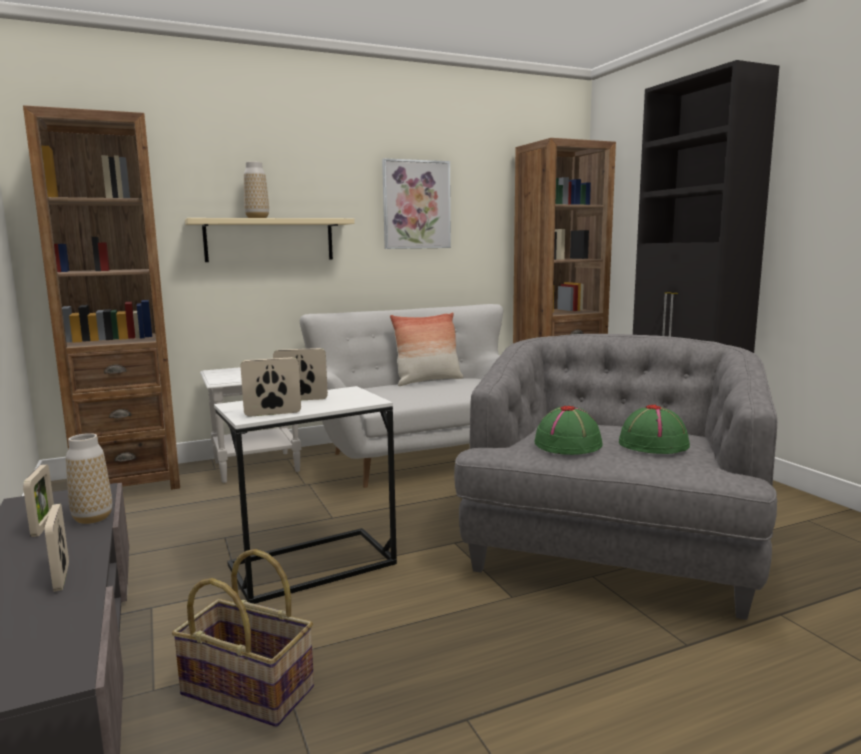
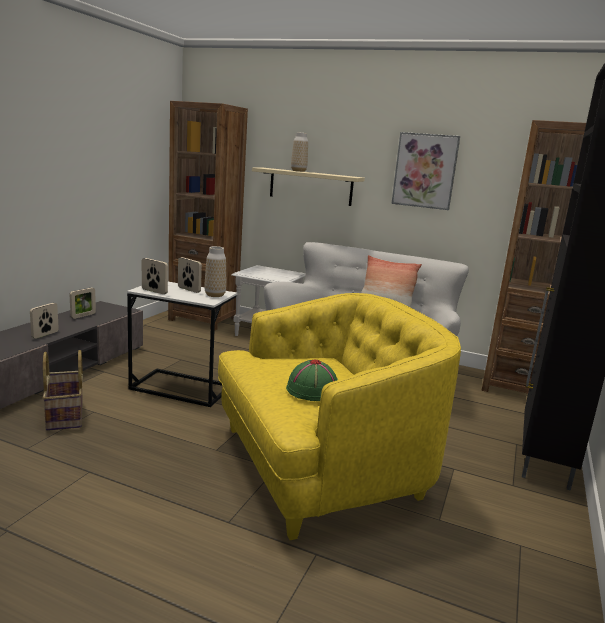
camera: 45 degrees right, 5 degrees up
(93, 518) = (100, 319): vase -> vase (215, 295)
(568, 444) = (271, 367): green hat -> none
(609, 550) = (320, 465): grey armchair -> yellow armchair

